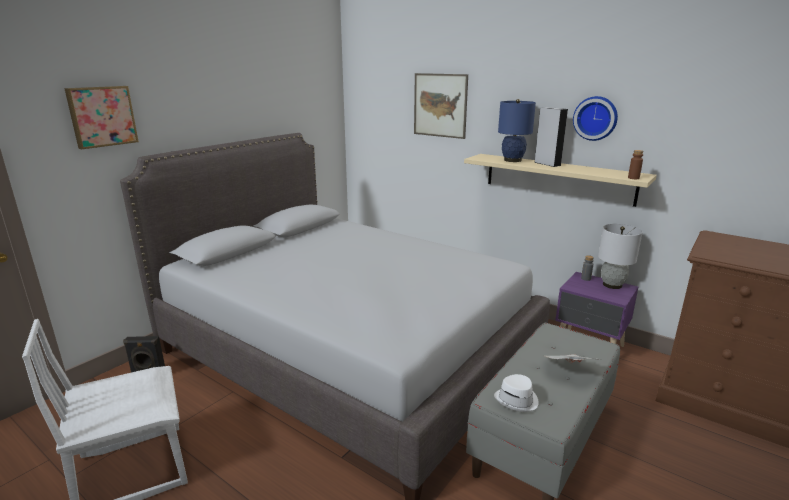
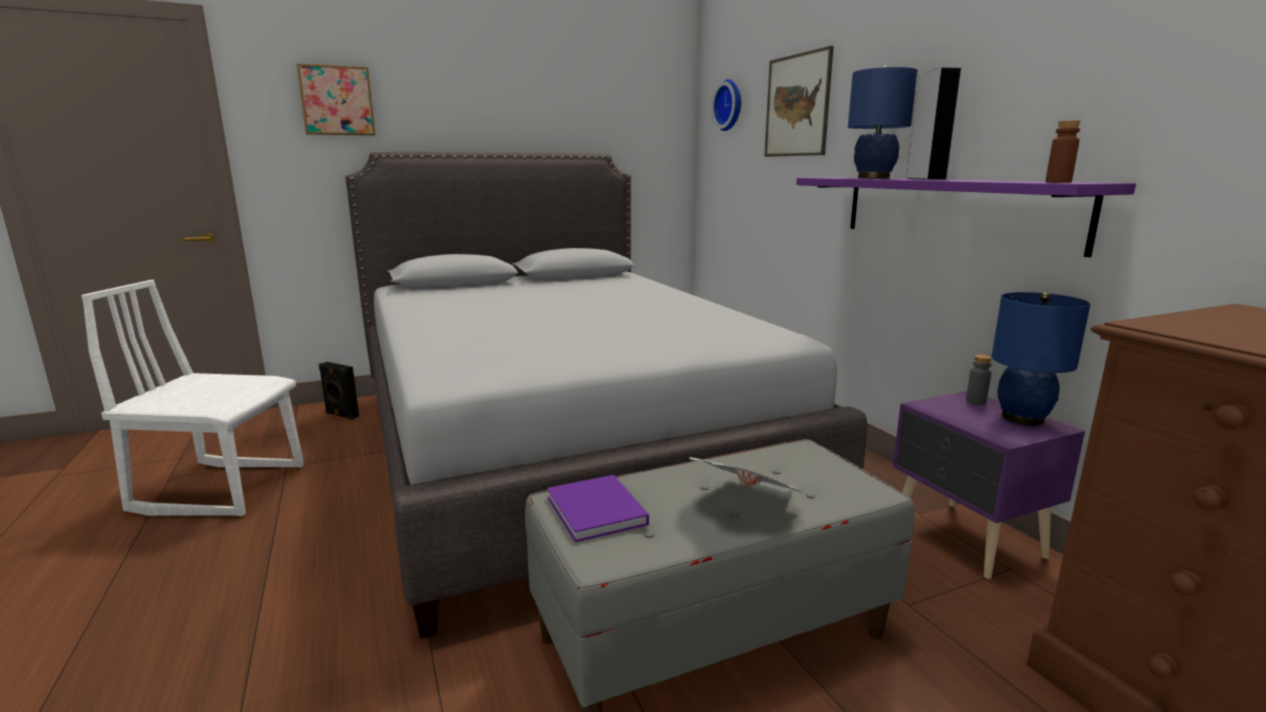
camera: 30 degrees right, 5 degrees down
(517, 400) = (597, 512): white hat -> purple book
(558, 178) = (952, 210): beige shelf -> purple shelf
(595, 118) = (1020, 81): wall clock -> wall clock (730, 105)
(612, 285) = (1022, 418): white table lamp -> blue table lamp

